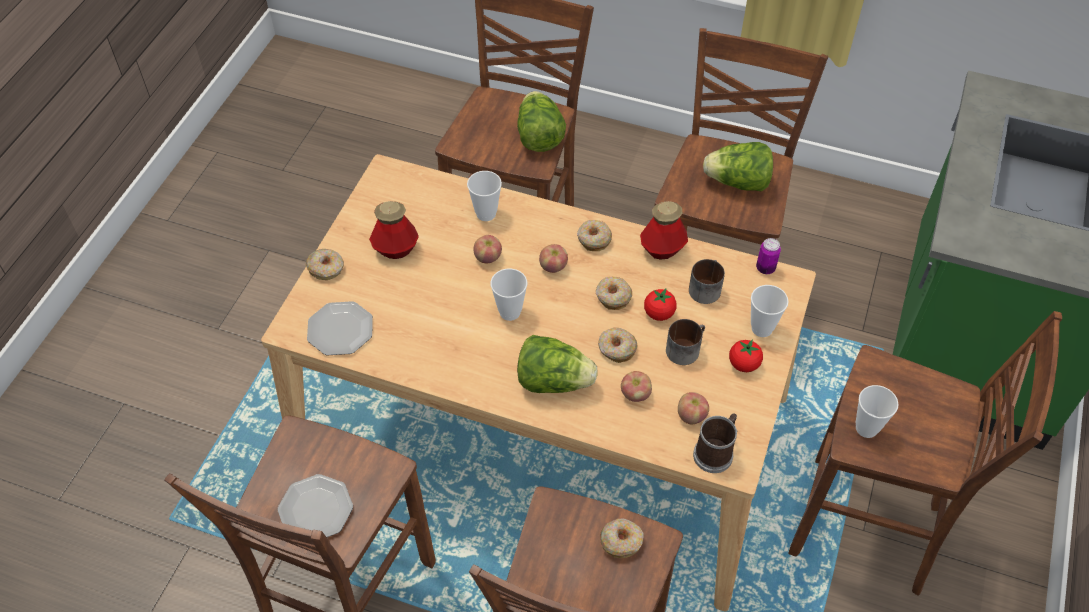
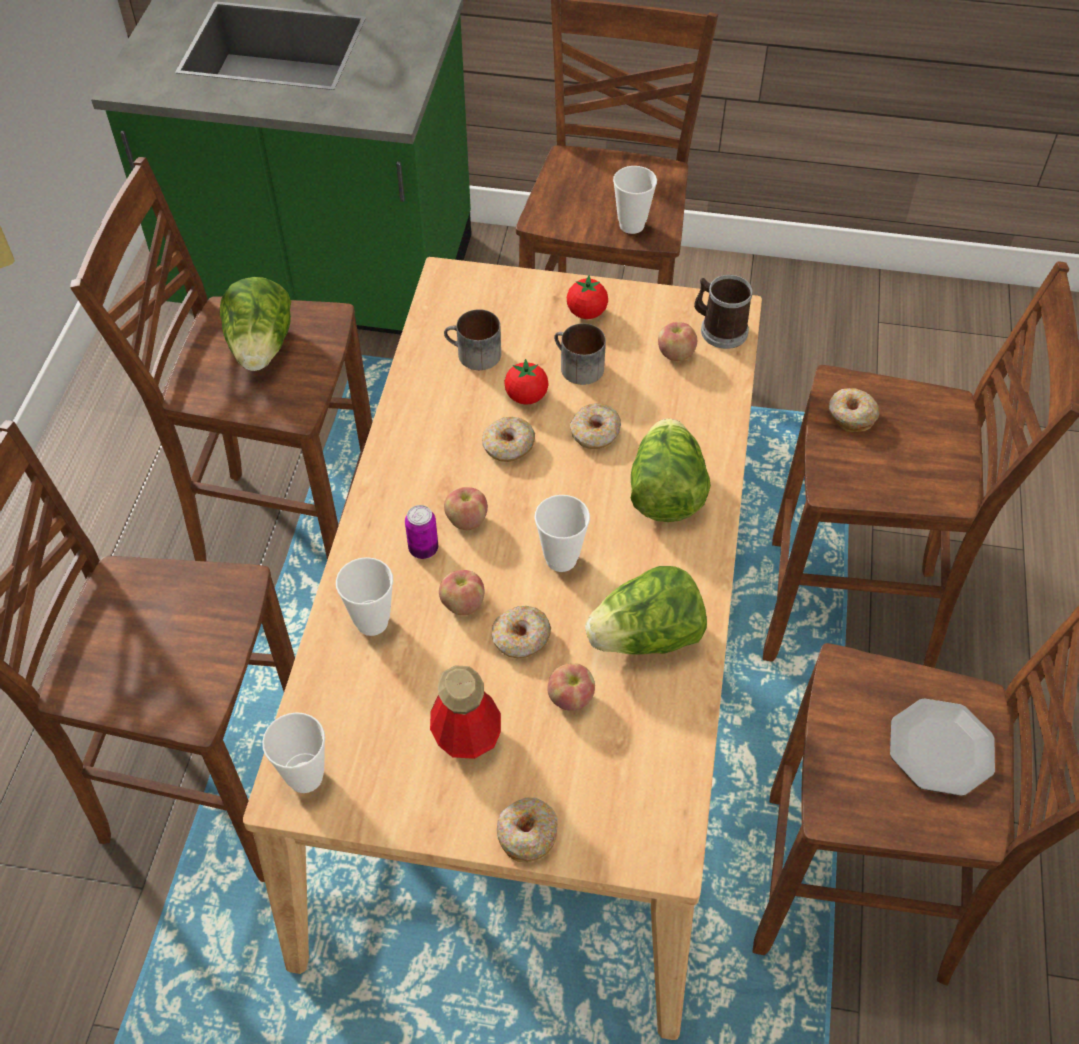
camera: 100 degrees left, 0 degrees up
(341, 330) = (648, 777): plate -> none
(539, 136) = (170, 595): lettuce -> lettuce (646, 637)
(593, 239) = (406, 479): donut -> donut (521, 638)
(635, 394) = (661, 407): apple -> apple (570, 697)
(662, 249) = (414, 402): bottle -> none
(762, 328) = (528, 299): cup -> cup (305, 777)
(765, 268) = (430, 300): can -> can (423, 549)

